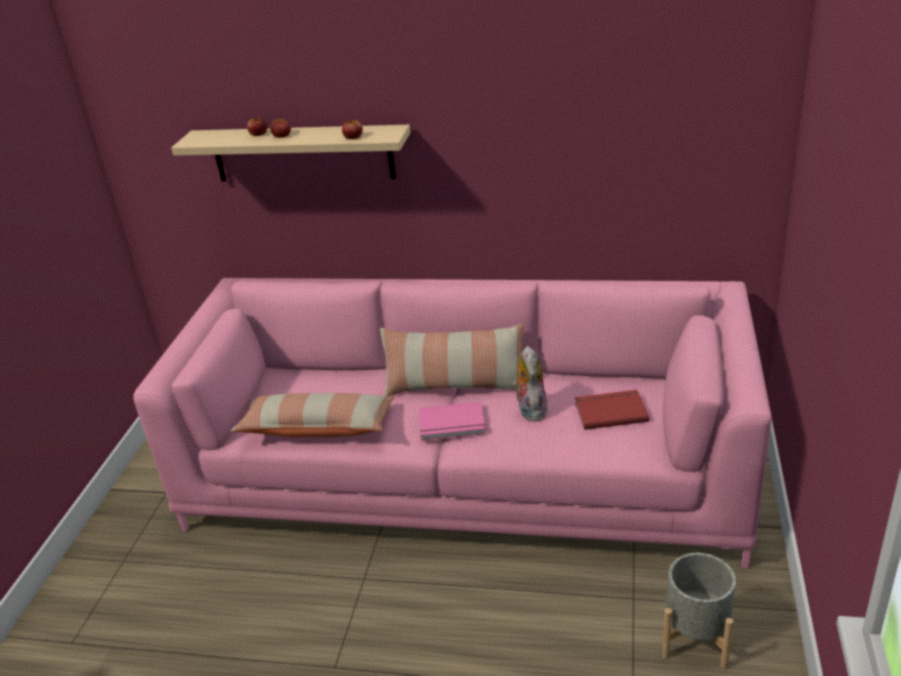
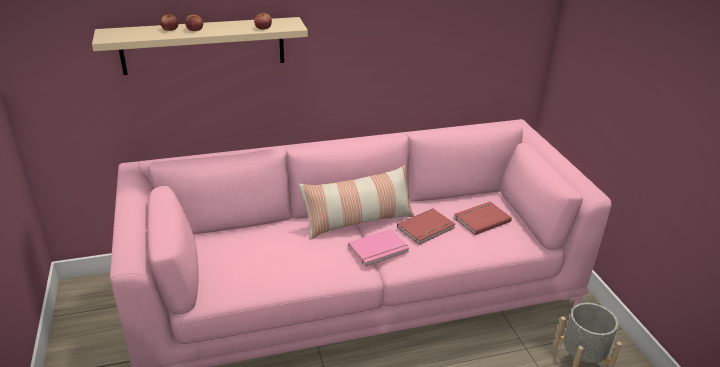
camera: 30 degrees left, 0 degrees up
(317, 428) = (273, 274): pillow -> none
(530, 410) = (427, 228): plush toy -> red book

